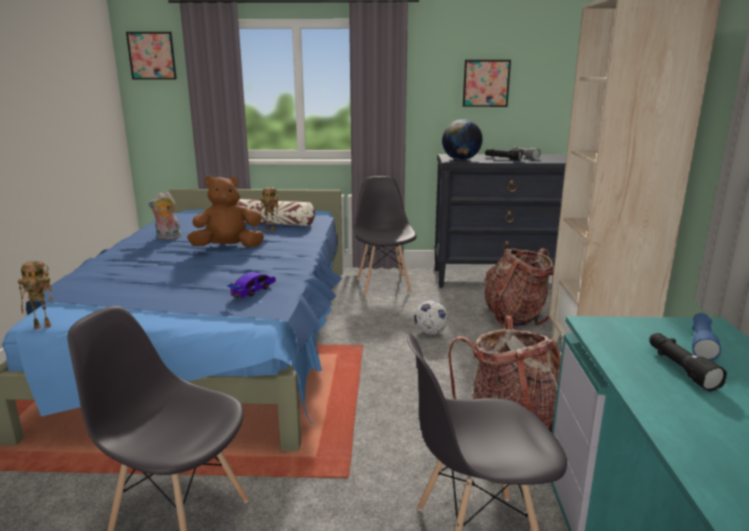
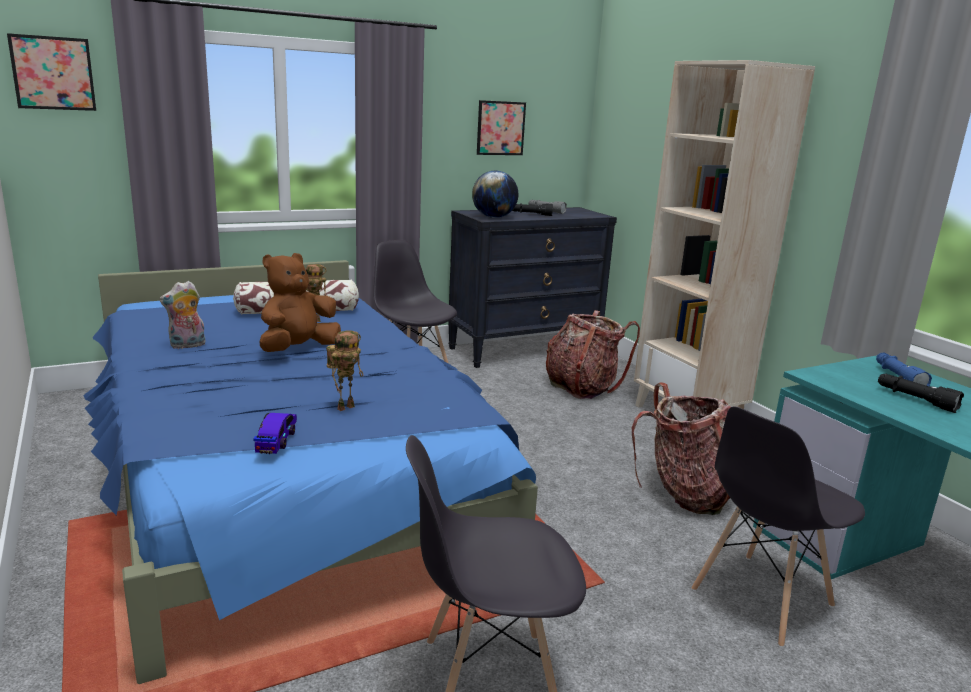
camera: 30 degrees left, 0 degrees up
(44, 326) = (214, 490): toy robot -> toy robot (345, 407)
(253, 290) = (423, 396): toy car -> toy car (277, 439)
(430, 332) = (520, 419): football -> none

